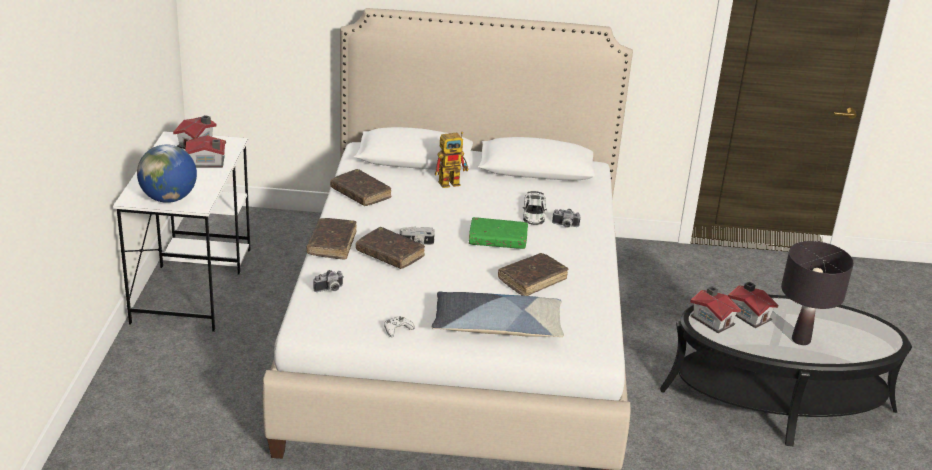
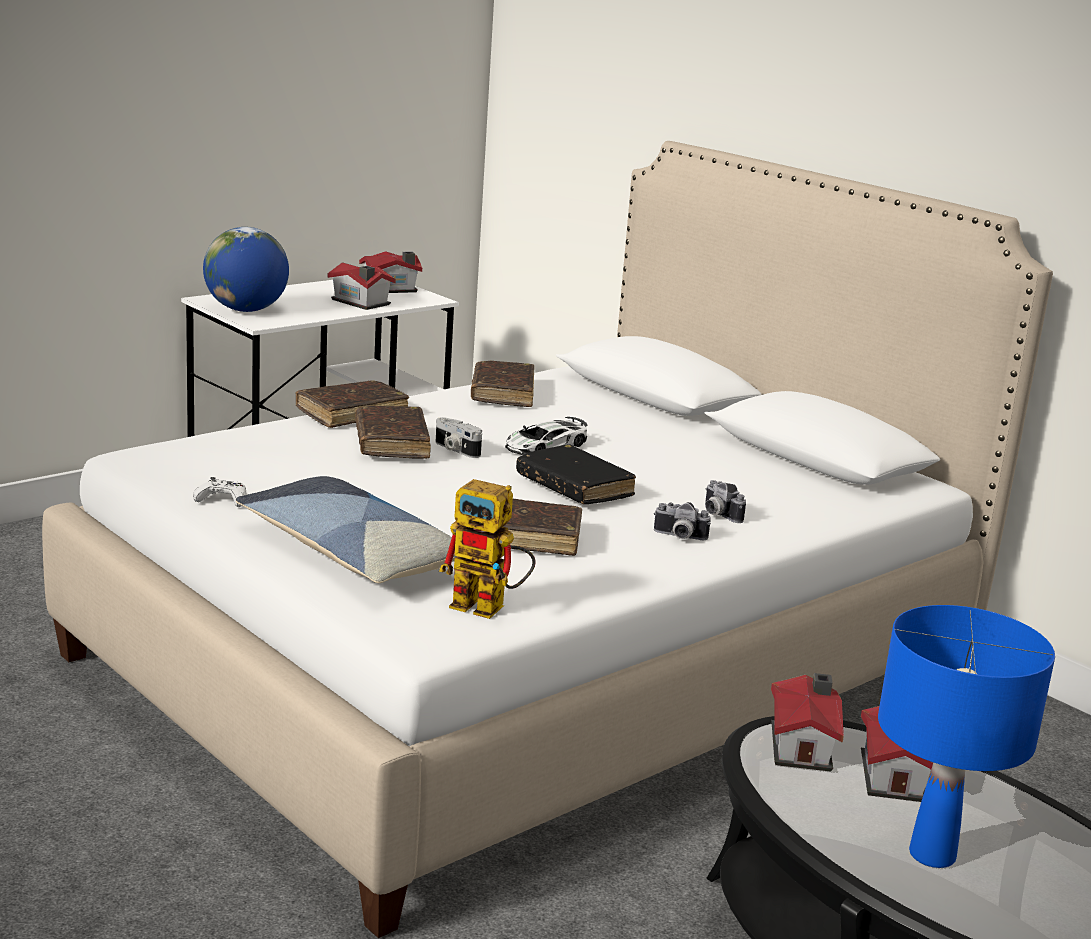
camera: 45 degrees right, 10 degrees down
(330, 290) = (240, 440): camera -> camera (679, 537)
(453, 182) = (655, 425): toy robot -> toy robot (489, 608)
(498, 240) = (574, 487): green book -> black book
(534, 213) = (700, 488): toy car -> toy car (545, 446)
(801, 340) = (932, 855): black table lamp -> blue table lamp

